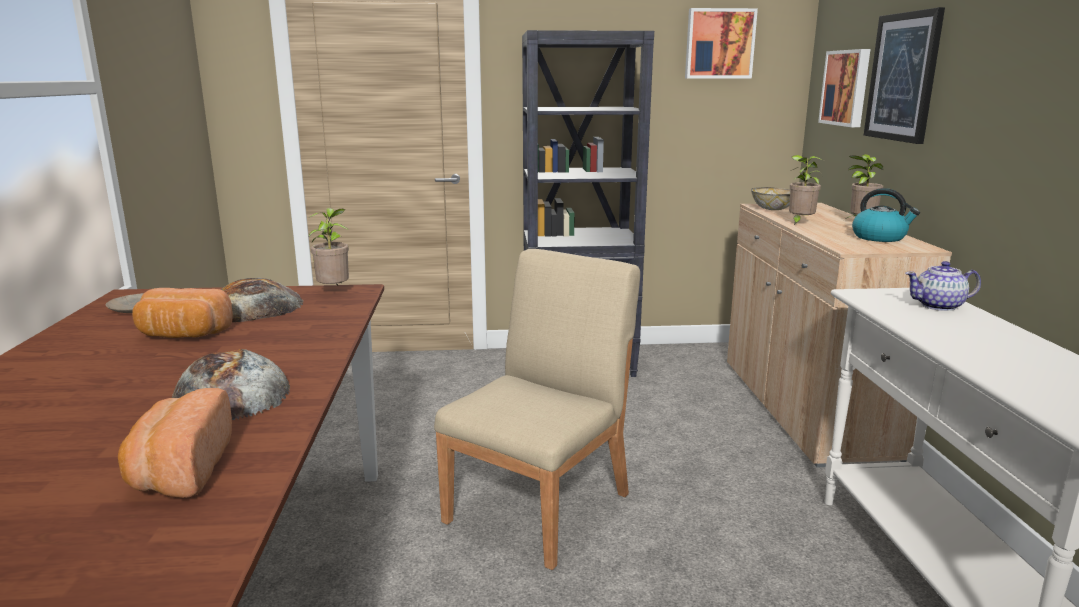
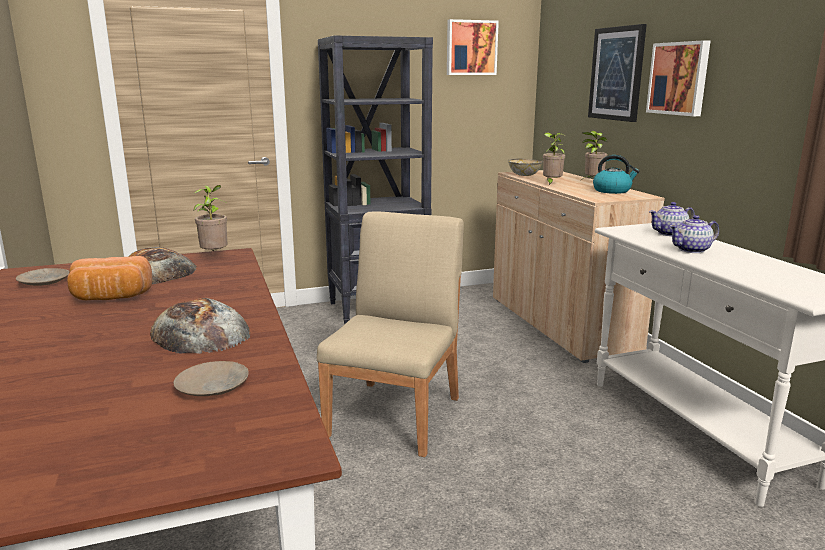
camera: 15 degrees left, 0 degrees up
(180, 470) = (213, 387): bread -> beige plate
(847, 88) = (570, 82): picture -> picture (679, 78)
(957, 335) = (692, 250): none -> teapot

